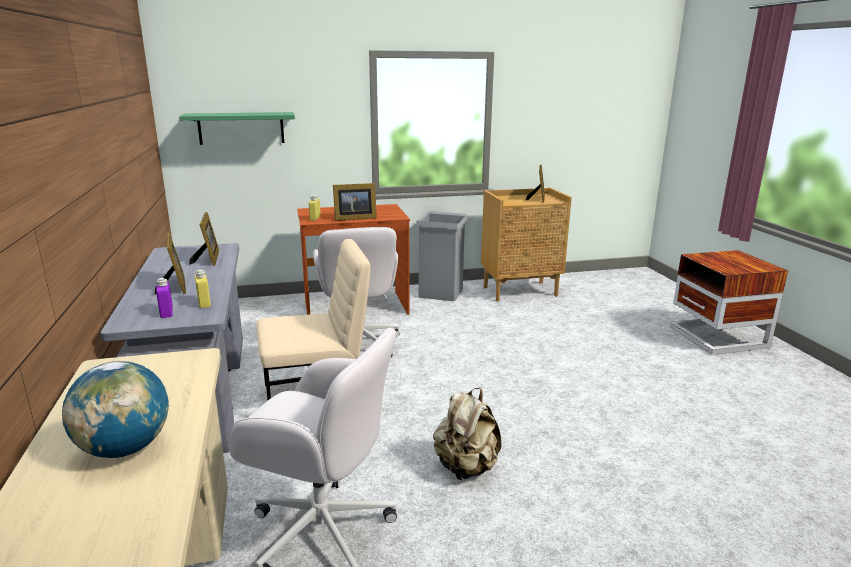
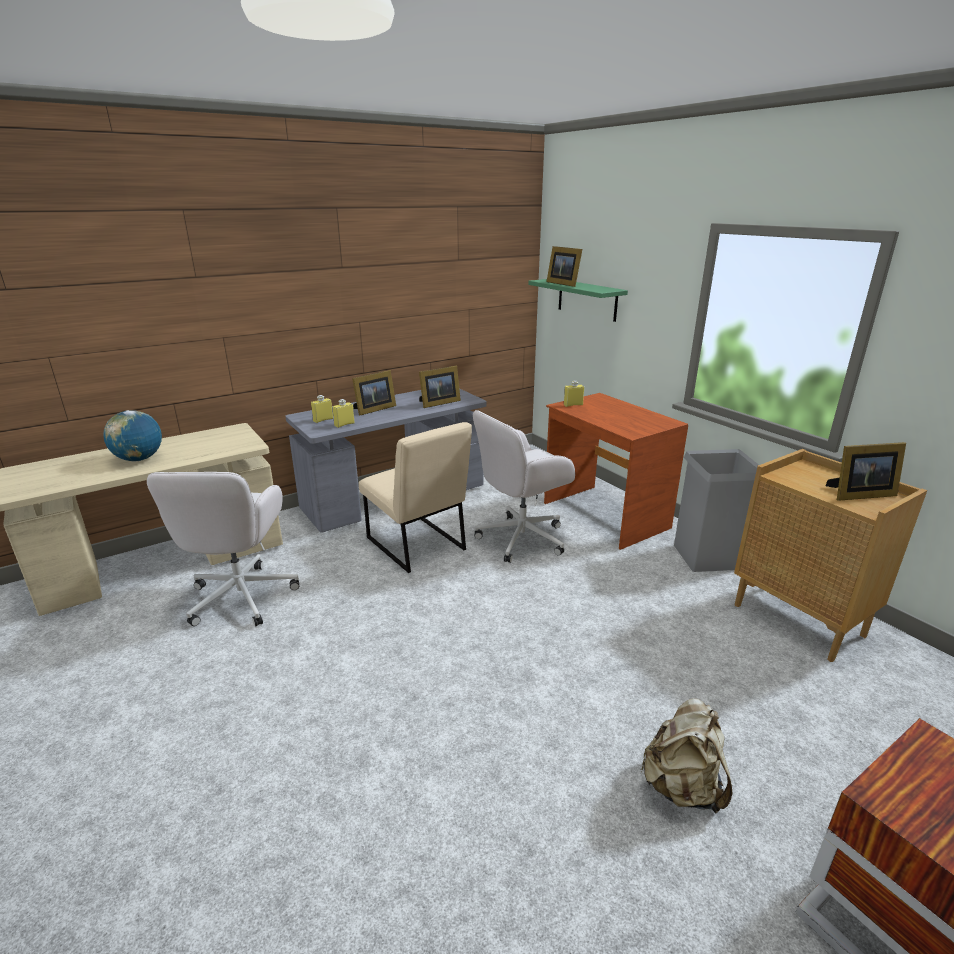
camera: 70 degrees right, 5 degrees up
(166, 312) = (323, 420): purple bottle -> yellow bottle
(353, 218) = (596, 417): picture frame -> picture frame (563, 283)
(466, 468) = (334, 651): beige backpack -> beige backpack (682, 787)

